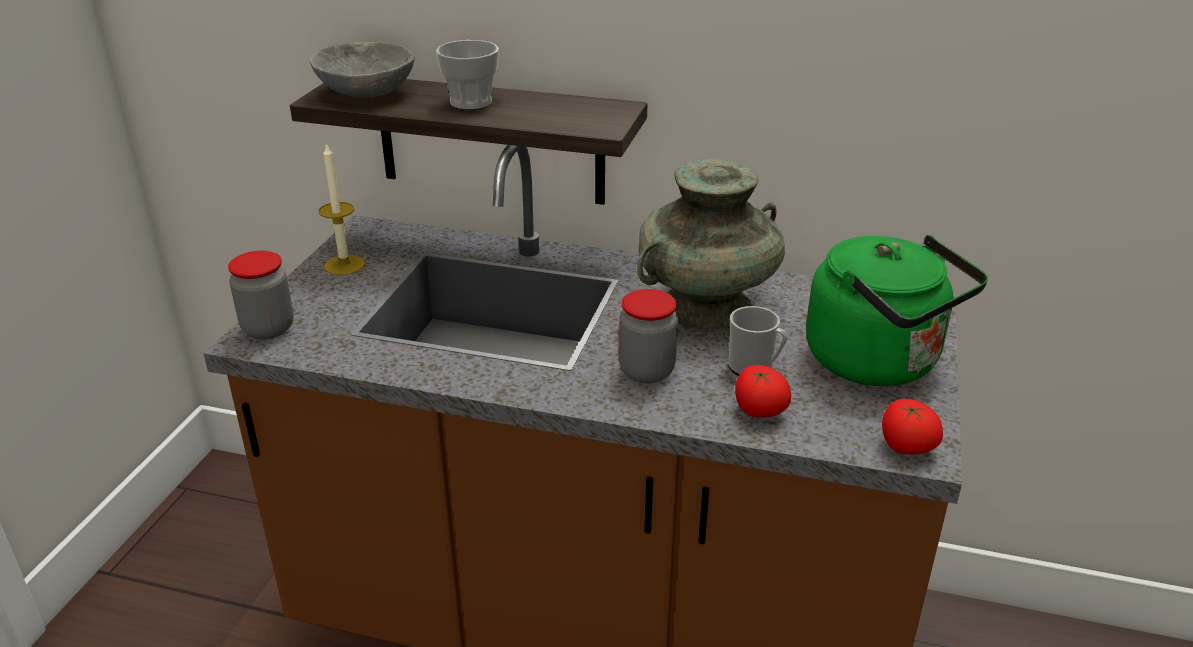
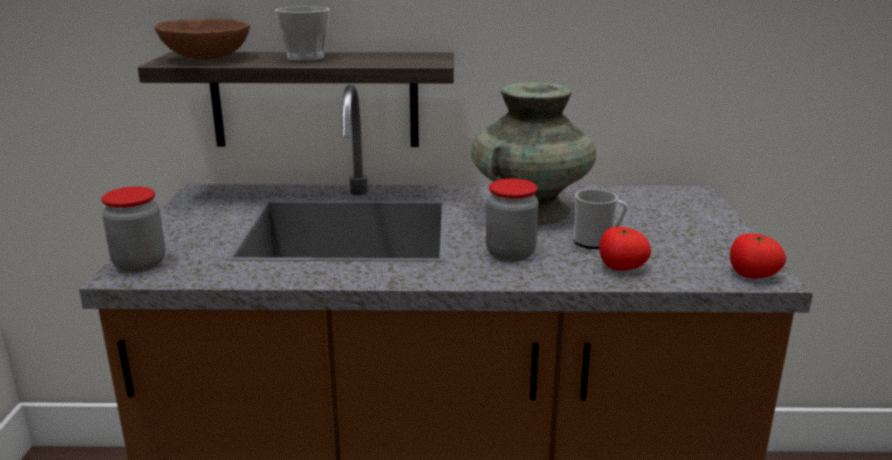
camera: 15 degrees left, 10 degrees down
(344, 265) = (194, 215): candle -> none
(365, 93) = (205, 58): grey bowl -> brown bowl
(879, 363) = (690, 228): green kettle -> none

